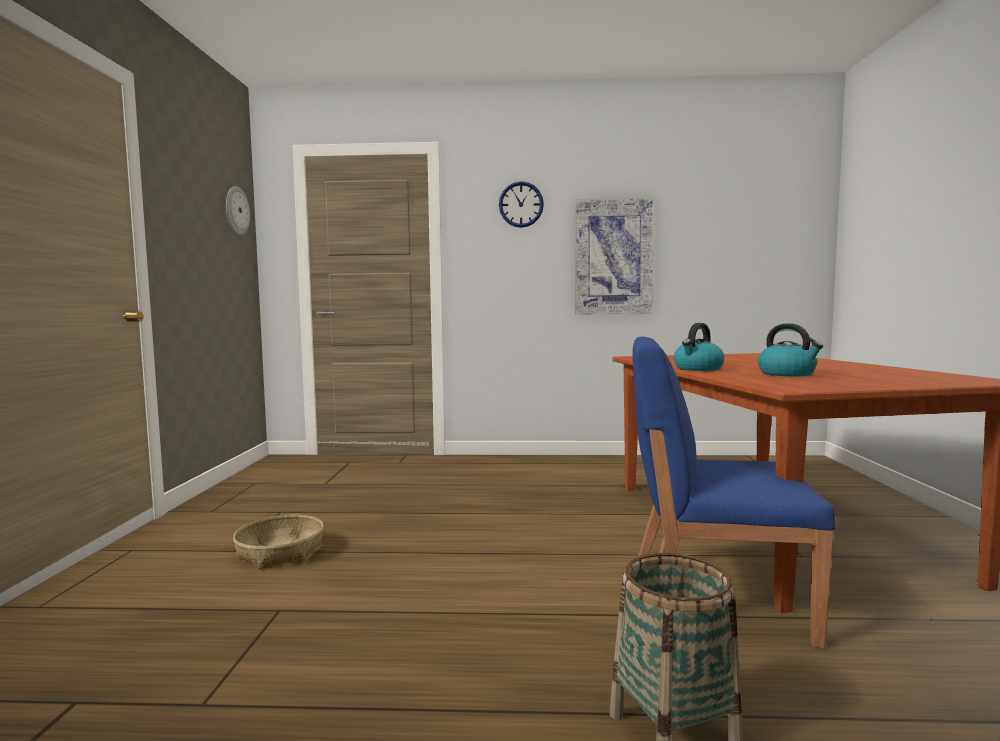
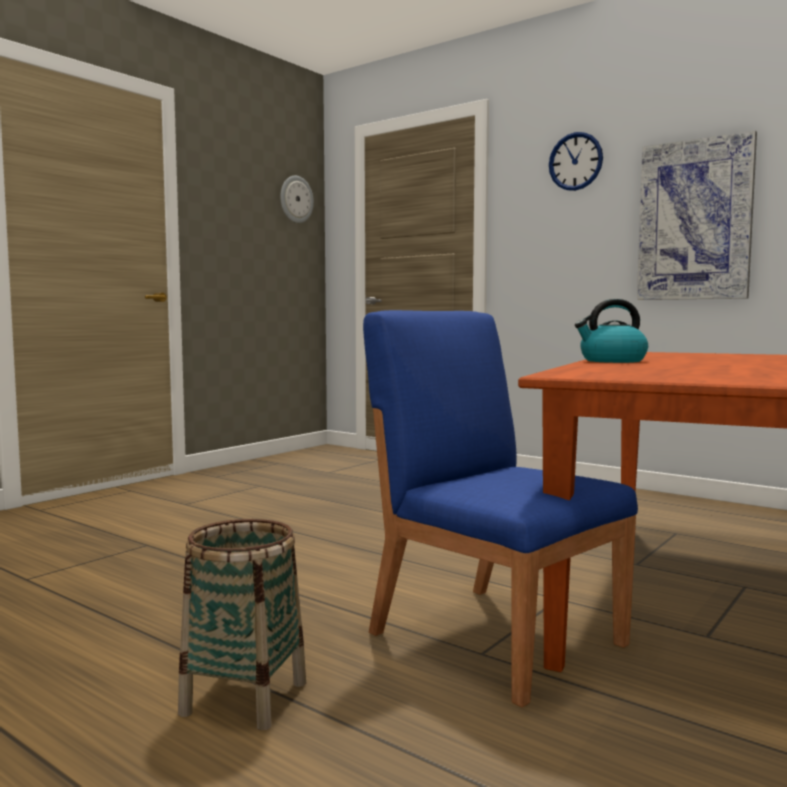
camera: 35 degrees right, 0 degrees up
(281, 552) = (211, 511): basket -> none
(787, 374) = (685, 368): kettle -> none

